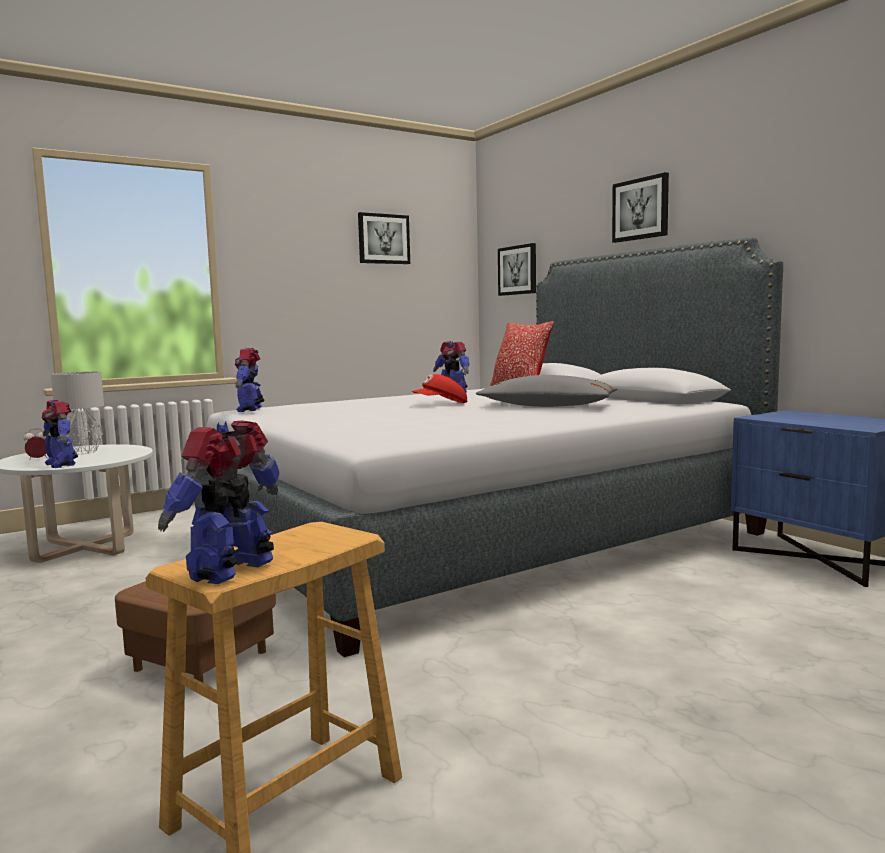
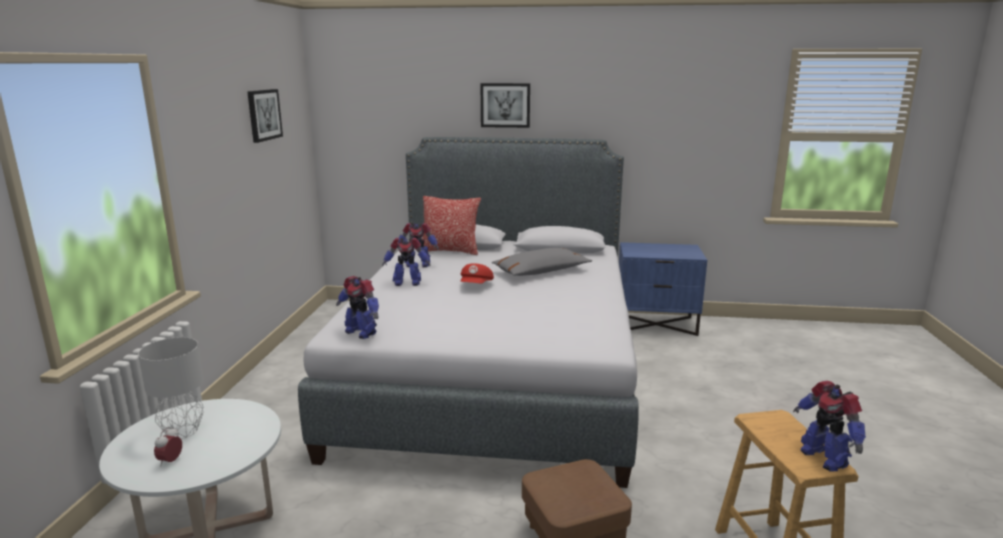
camera: 50 degrees left, 10 degrees up
(61, 464) = (234, 454): toy robot -> toy robot (407, 283)
(518, 270) = (370, 137): picture -> none

